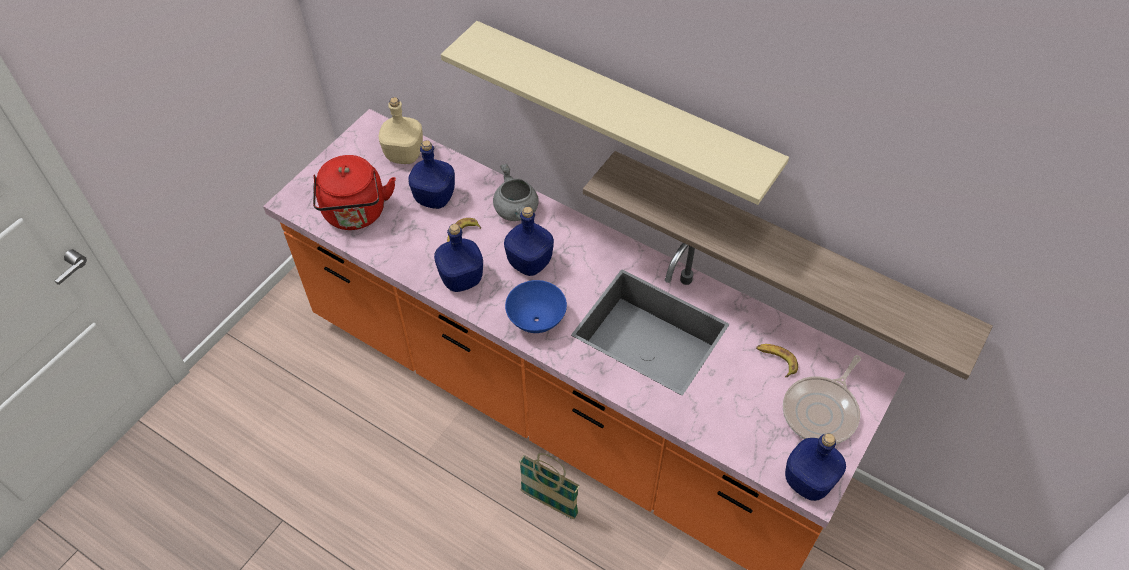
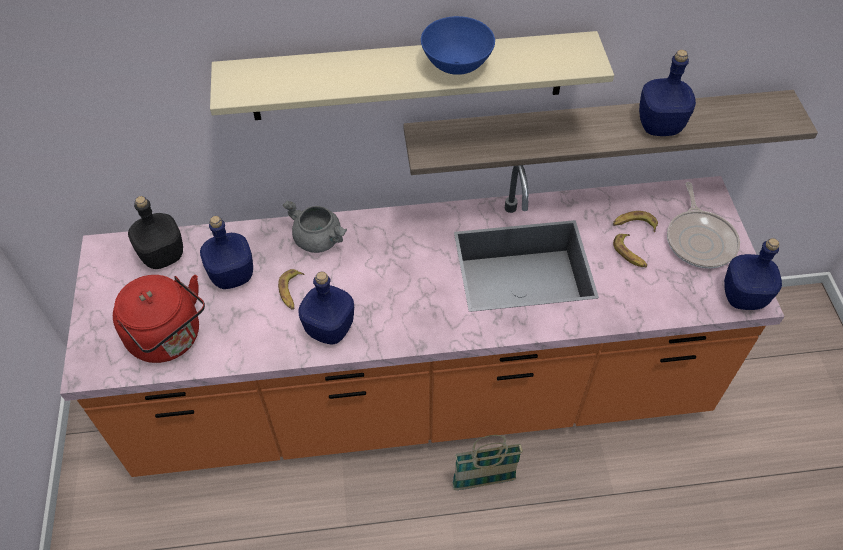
camera: 40 degrees left, 0 degrees up
(403, 155) = (162, 256): beige bottle -> black bottle
(530, 263) = (376, 276): blue bottle -> blue bottle (660, 125)
(536, 320) = (429, 319): blue bowl -> blue bowl (456, 66)
(746, 380) = (630, 254): none -> banana

